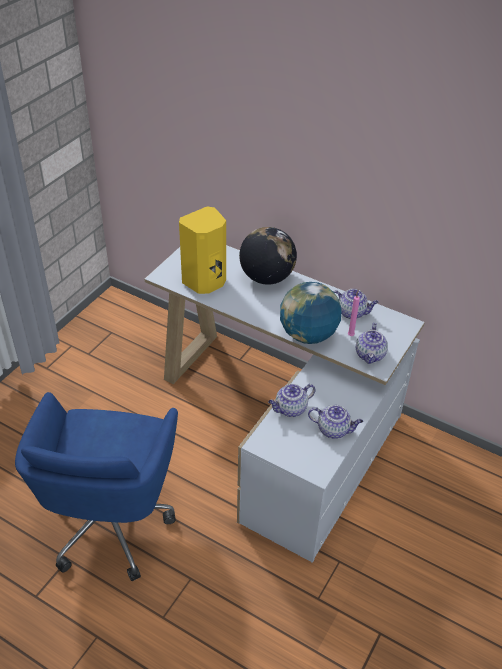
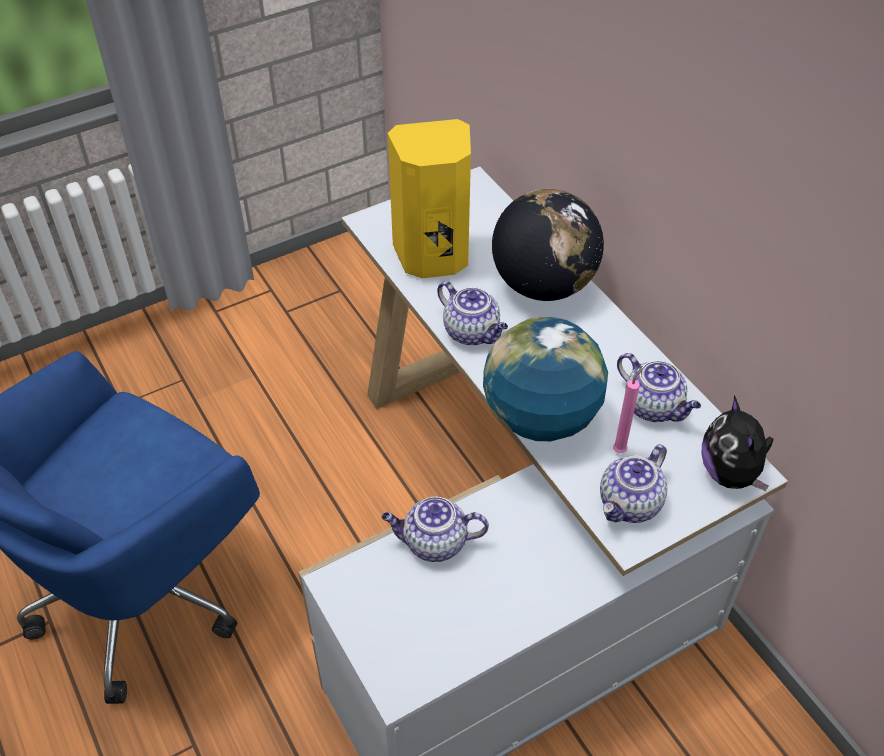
camera: 30 degrees right, 5 degrees up
(334, 429) = (484, 617): teapot -> teapot (472, 332)
(401, 327) = (730, 473): none -> plush toy

